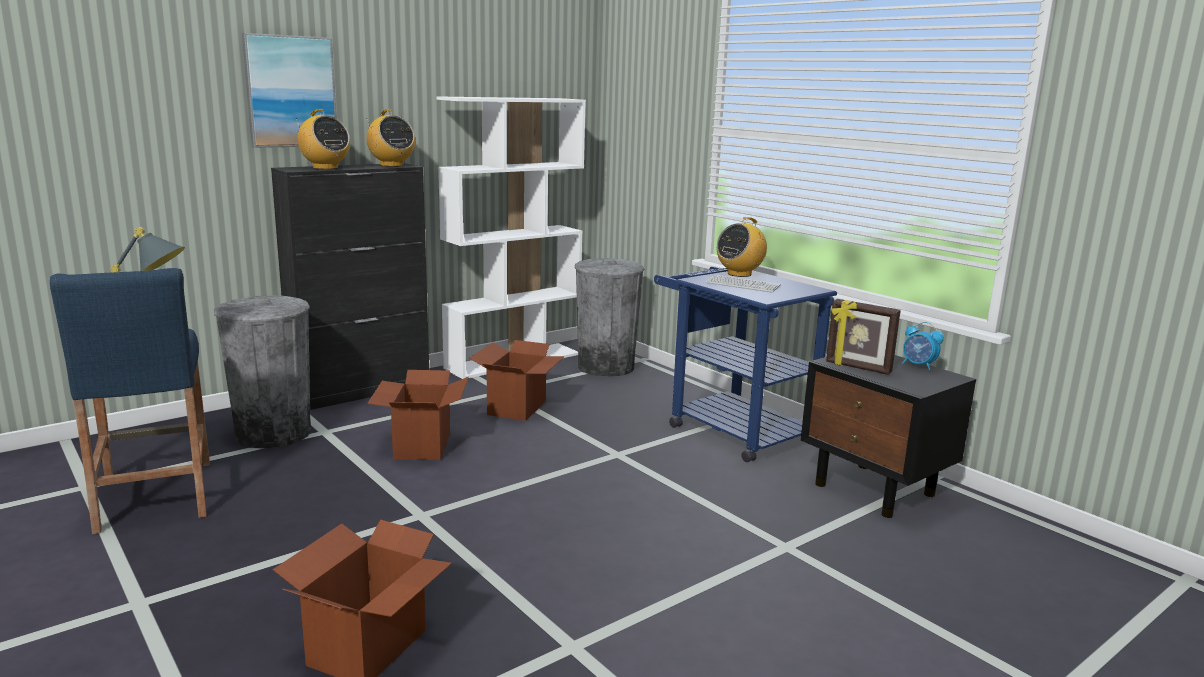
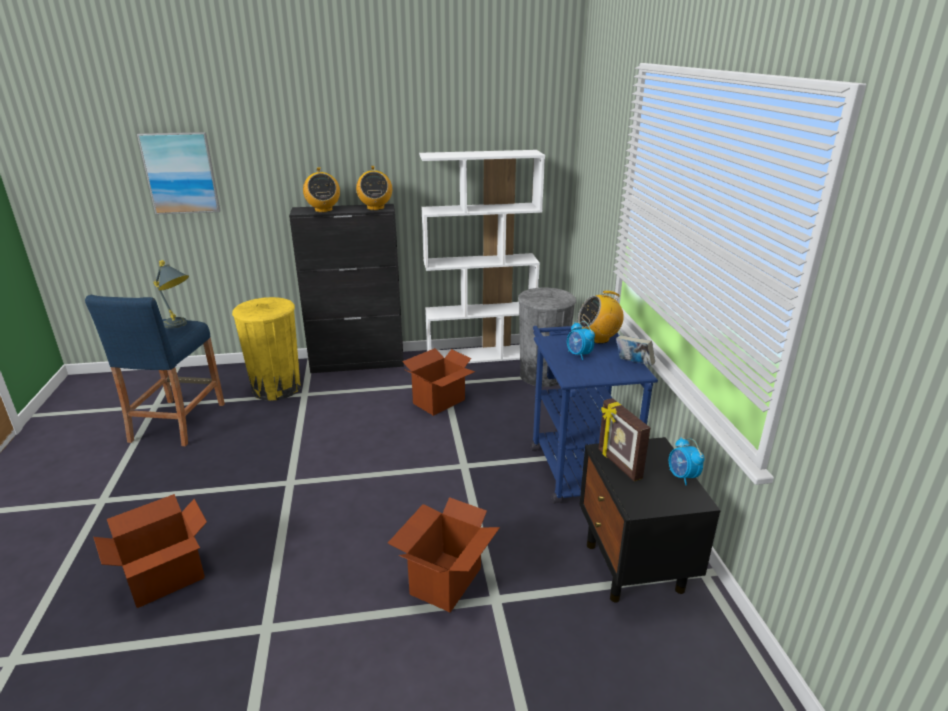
camera: 30 degrees right, 10 degrees up
(273, 433) = (276, 388): grey trash can -> yellow trash can
(291, 91) = (306, 153): picture -> picture (181, 173)
(421, 446) = (346, 421): cardboard box -> cardboard box (445, 581)
(742, 285) = (579, 355): keyboard -> alarm clock
(800, 285) = (633, 364): none -> book

